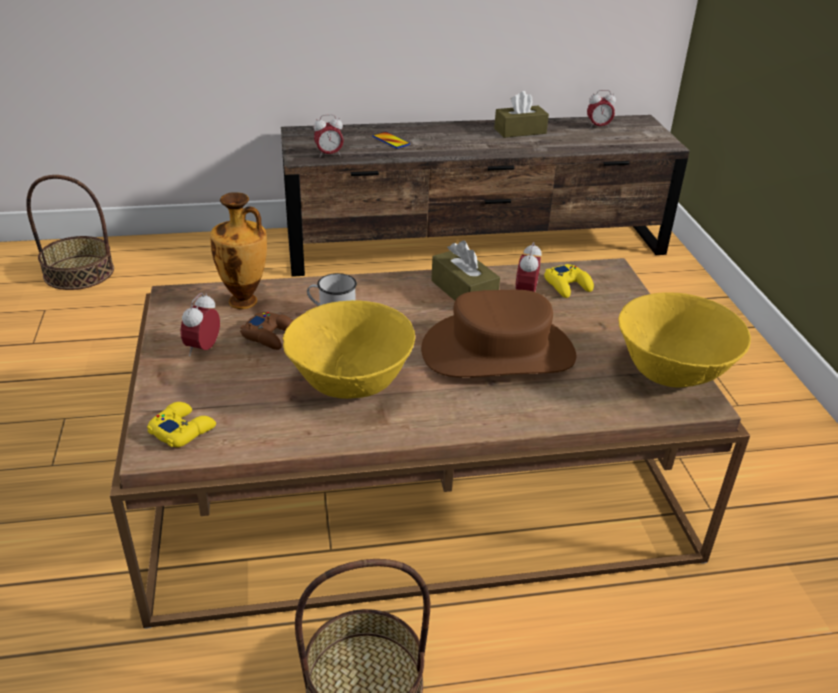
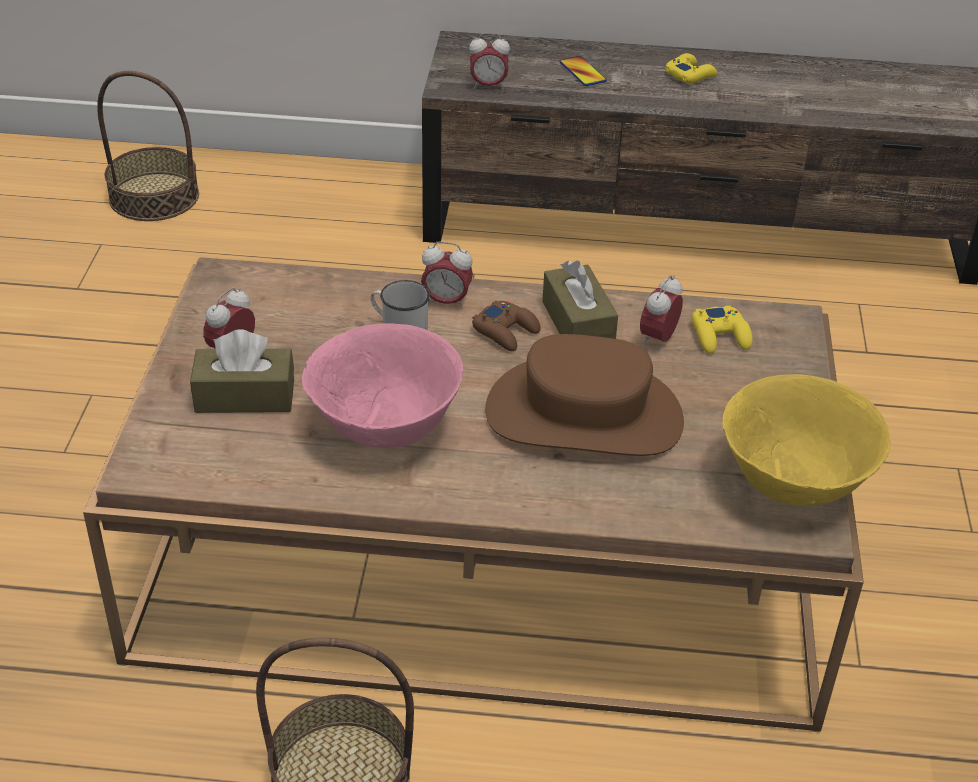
camera: 15 degrees right, 5 degrees up
(182, 430) = (177, 451): yellow game controller -> yellow game controller (690, 75)
(245, 302) = (300, 297): vase -> none
(270, 335) = (314, 347): brown game controller -> brown game controller (506, 331)
(351, 386) = (385, 429): yellow bowl -> pink bowl
(520, 131) = (776, 76): brown tissue box -> brown tissue box (245, 396)
(598, 127) = (899, 82): alarm clock -> alarm clock (446, 302)

